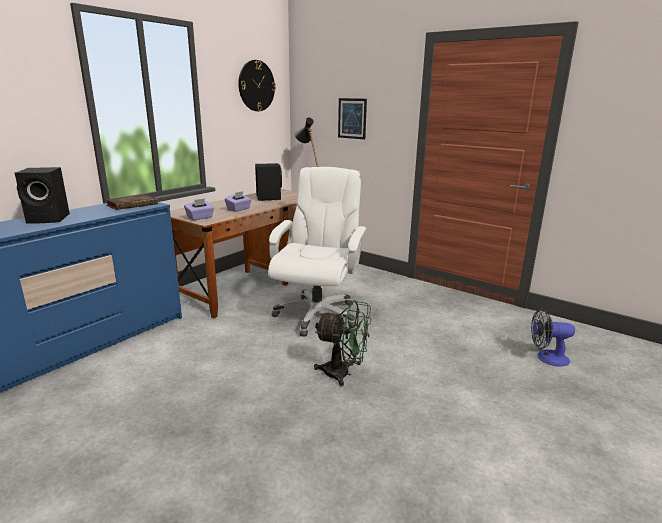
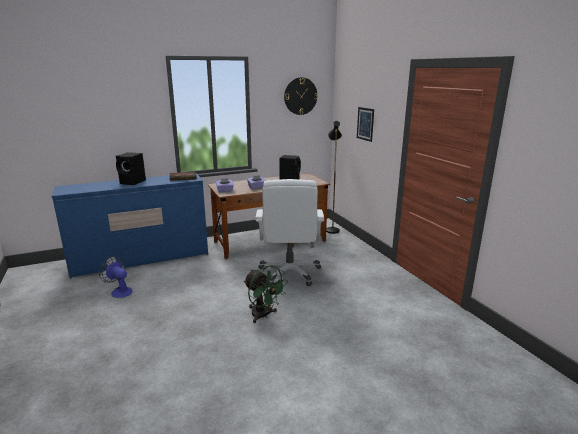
camera: 30 degrees right, 0 degrees up
(317, 315) = (290, 273): white office chair -> white office chair turned 135 degrees clockwise
(547, 358) = (430, 353): fan -> fan (119, 291)

